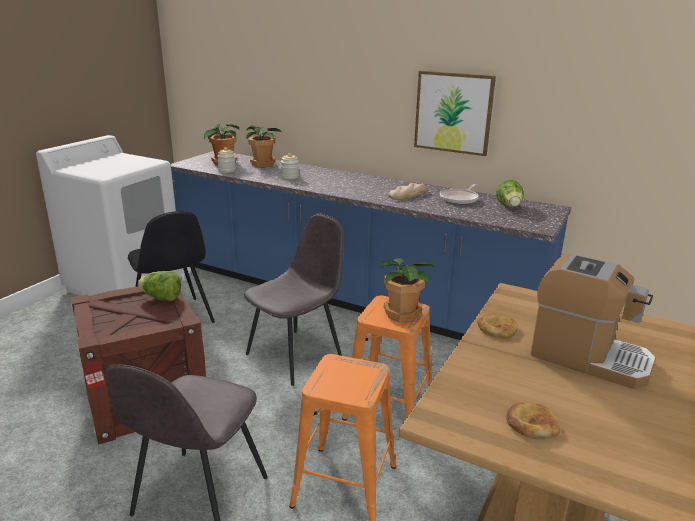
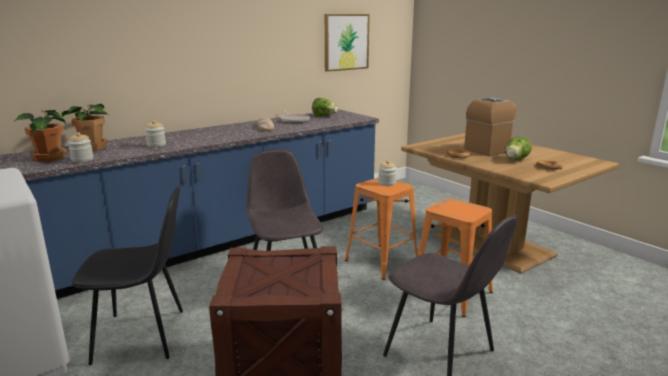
camera: 65 degrees left, 5 degrees down
(161, 298) = (266, 259): lettuce -> lettuce (515, 160)
(402, 313) = (387, 183): potted plant -> jar
(453, 112) = (259, 59): picture -> picture (346, 42)

